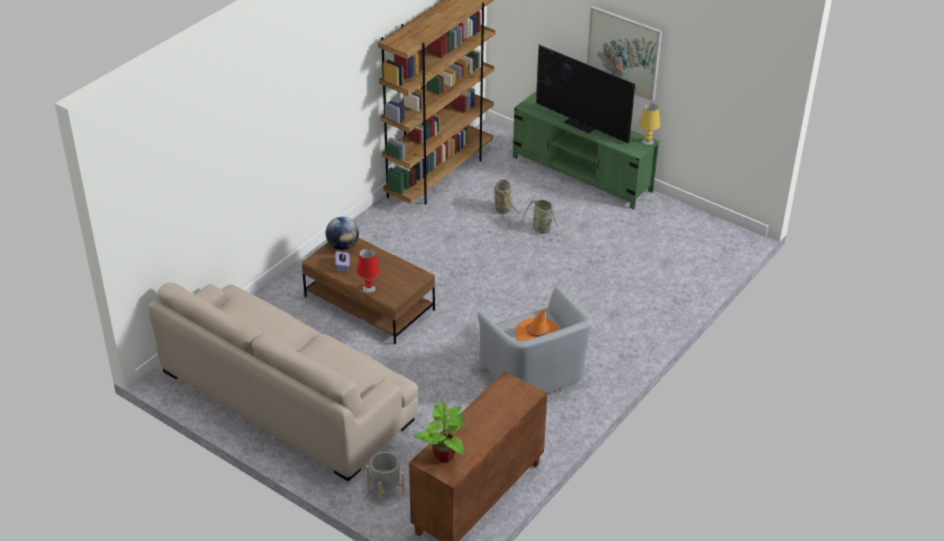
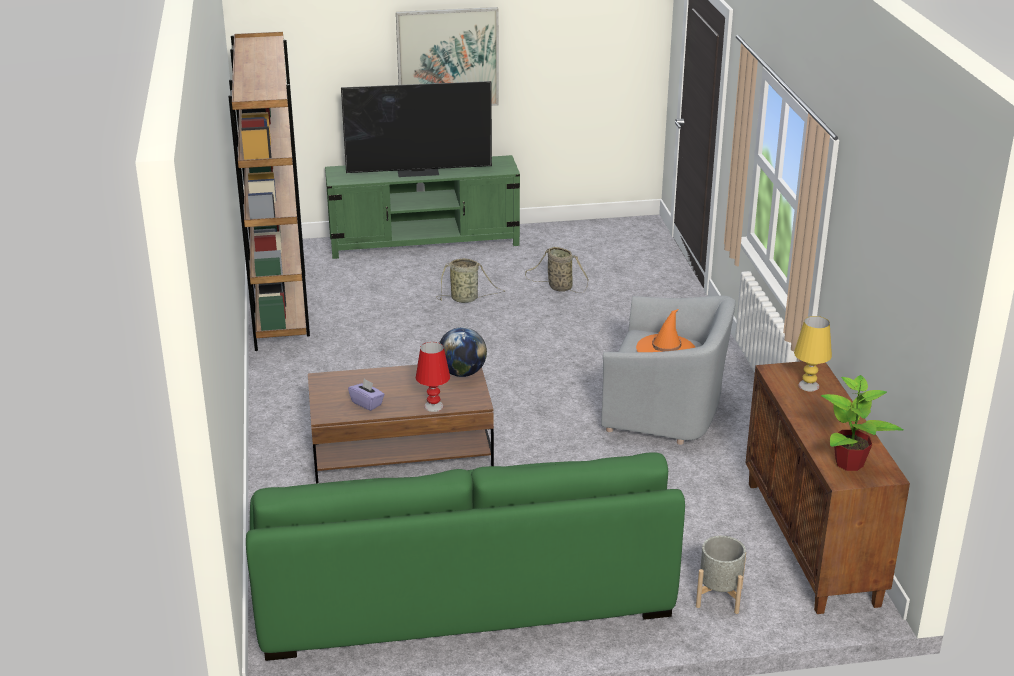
camera: 45 degrees left, 10 degrees down
(287, 395) = (460, 584): beige sofa -> green sofa
(343, 246) = (334, 386): globe -> globe (462, 373)
(502, 208) = (396, 301): basket -> basket (558, 287)
(647, 141) = (503, 159): yellow table lamp -> yellow table lamp (808, 386)

